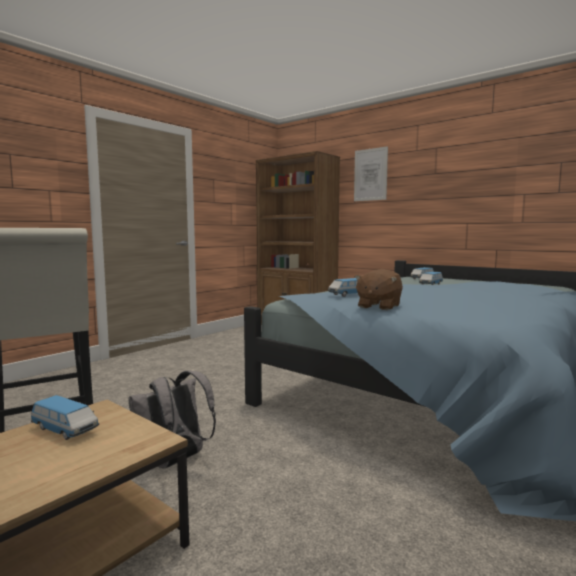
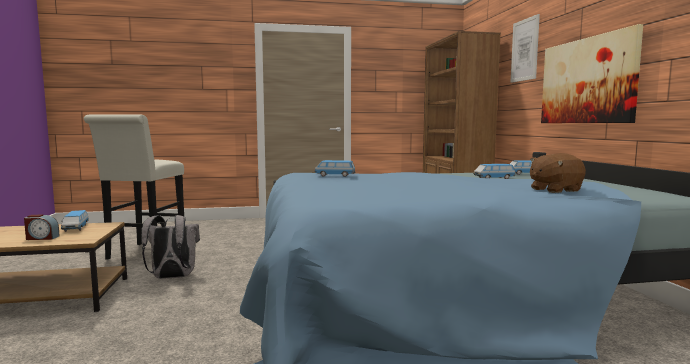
camera: 40 degrees right, 0 degrees up
(65, 462) = (42, 238): none -> alarm clock
(378, 306) = (305, 184): brown plush toy -> brown plush toy (554, 190)
(445, 204) = (586, 81): none -> picture

